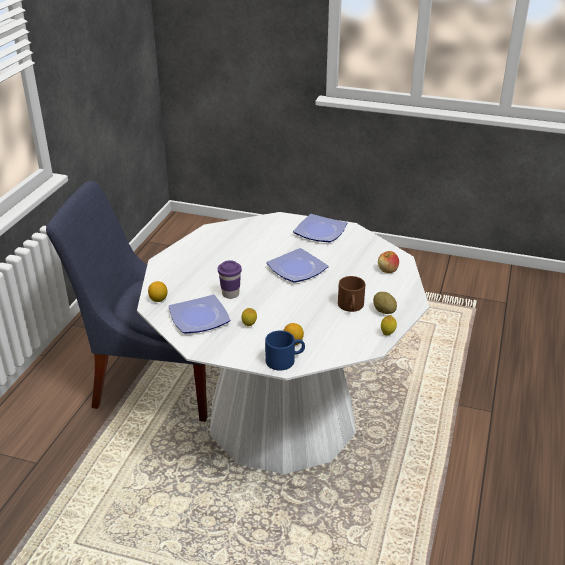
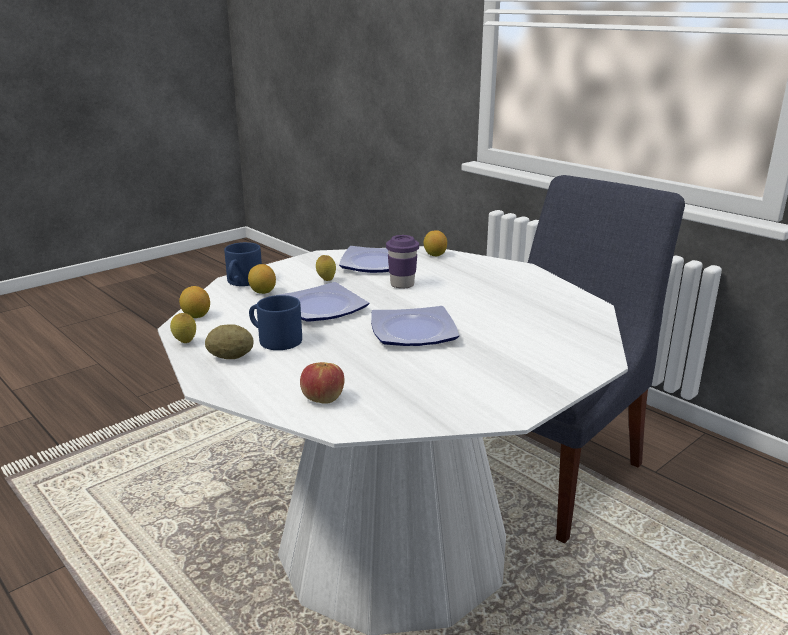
camera: 120 degrees right, 10 degrees down
(319, 231) = (518, 381): plate -> plate (323, 308)
(351, 307) = (274, 340): brown mug -> blue mug
(354, 349) = (196, 316): none -> lemon

